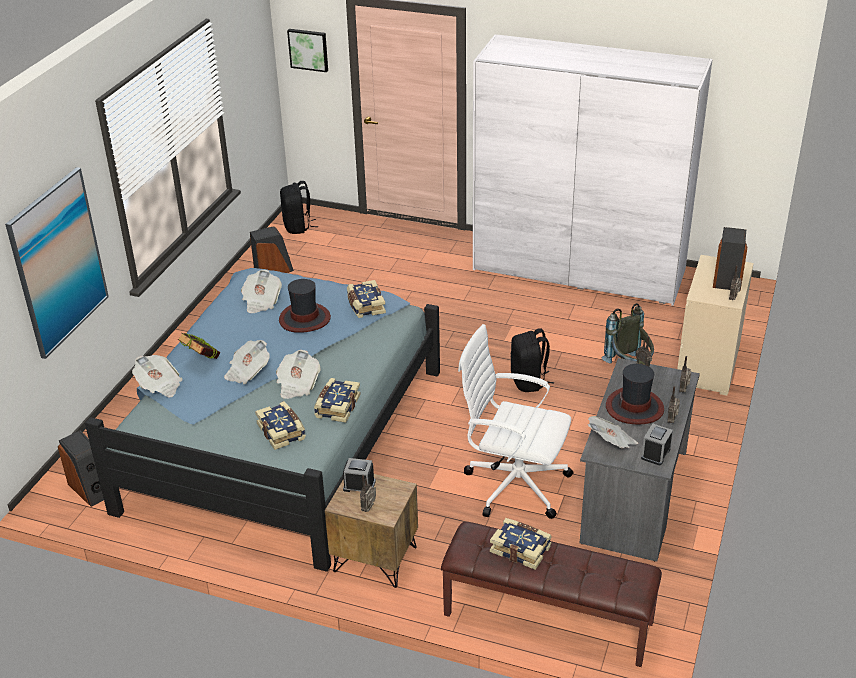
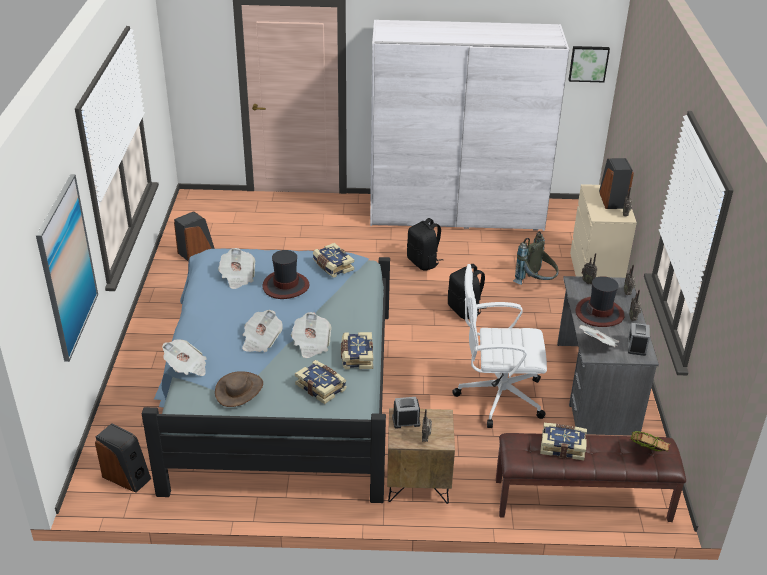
camera: 20 degrees left, 0 degrees up
(197, 418) = (239, 390): none -> brown hat
(201, 361) = (214, 339): book -> book (646, 455)
(298, 227) = (198, 210): black backpack -> black backpack (423, 262)
(308, 49) = (196, 48): picture -> picture (588, 63)

